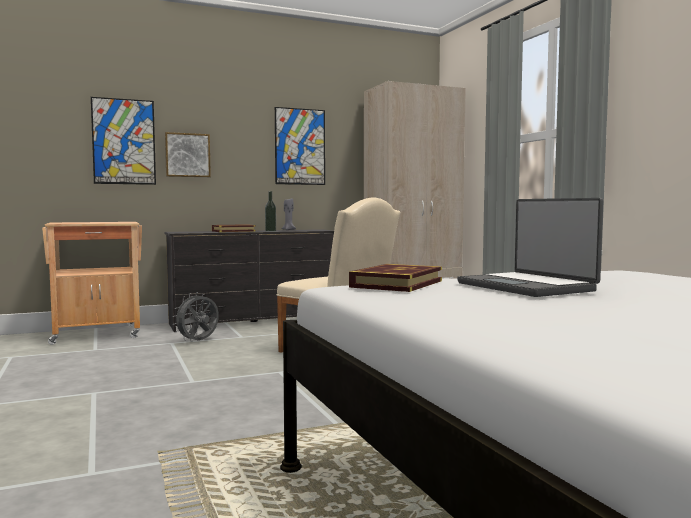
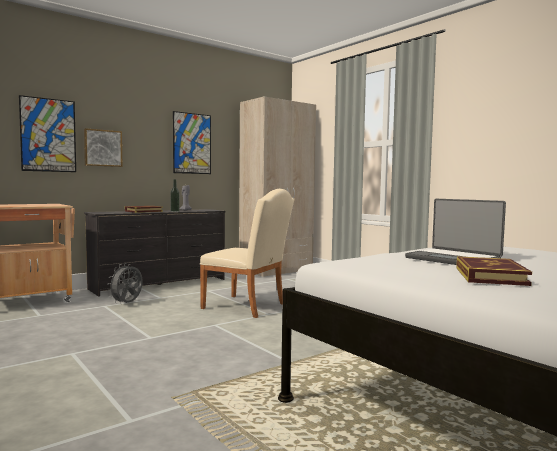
camera: 15 degrees left, 0 degrees up
(397, 284) = (368, 259): book -> book (490, 276)

